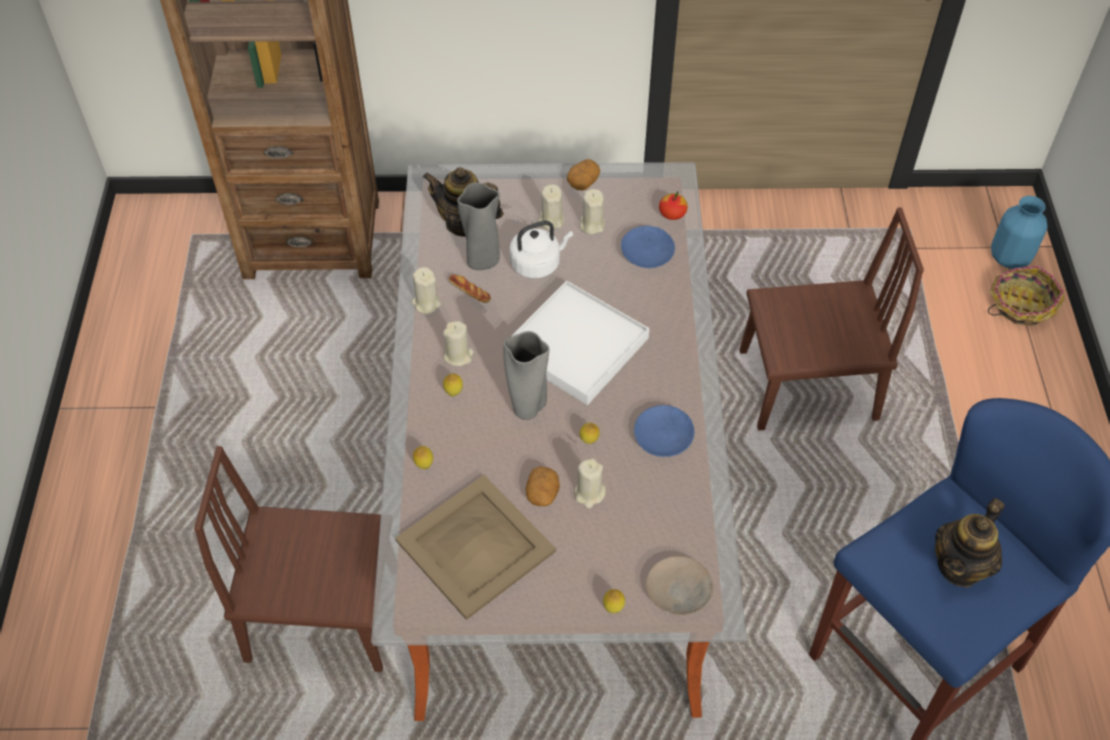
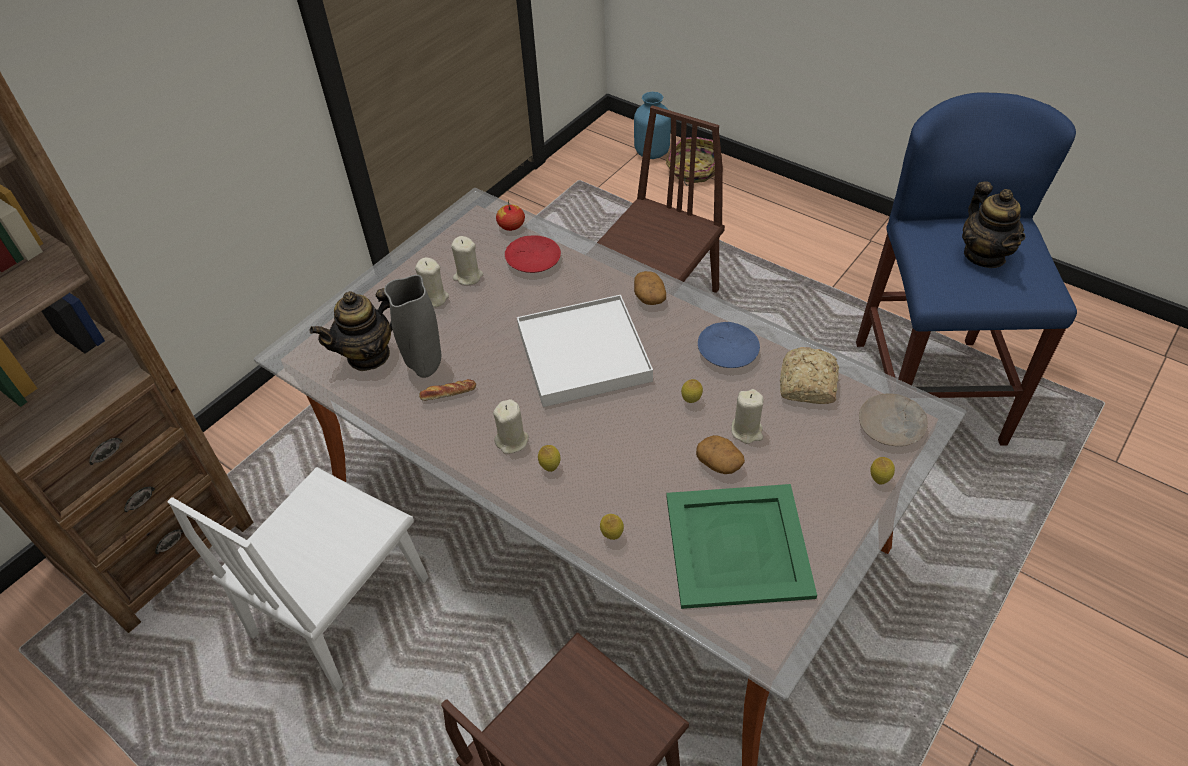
camera: 50 degrees left, 5 degrees down
(350, 377) = (341, 606): none -> white chair
(426, 303) = (428, 432): beige candle -> none
(474, 546) = (736, 546): beige tray -> green tray
(527, 407) = (617, 423): grey vase -> none
(538, 263) = (470, 331): white kettle -> none
(583, 181) = (417, 257): potato -> potato (649, 296)
(647, 251) = (533, 259): blue plate -> red plate
(672, 509) = (806, 386): none -> bread

